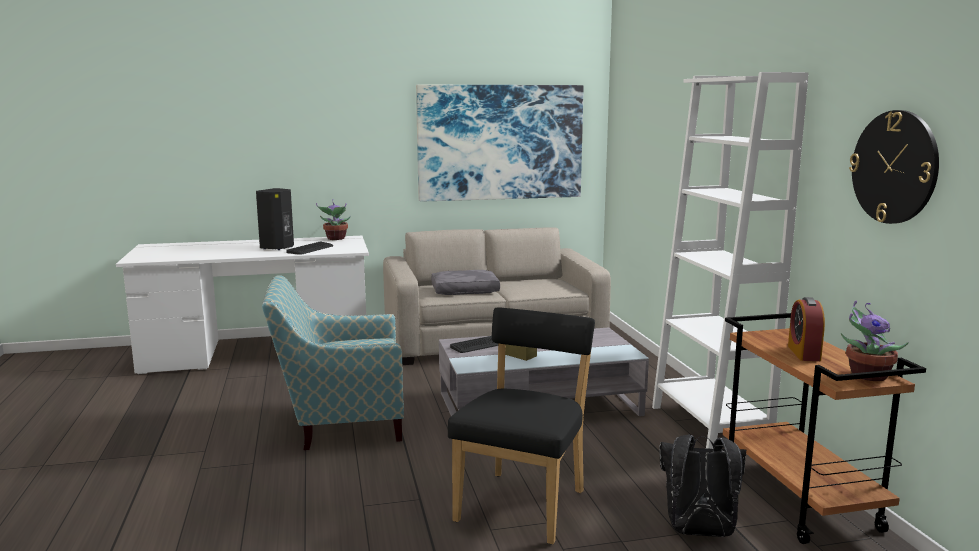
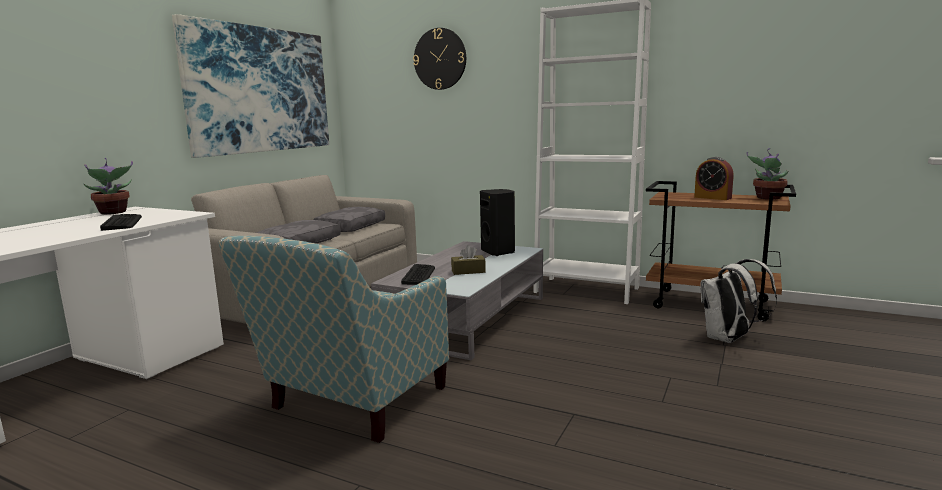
camera: 50 degrees left, 0 degrees up
(278, 247) = (62, 230): black speaker -> black speaker (499, 252)
(524, 503) = (630, 375): black chair -> none
(540, 285) = (350, 227): none -> grey pillow
(699, 533) = (729, 339): black backpack -> white backpack
(894, 167) = (744, 61): wall clock -> wall clock (440, 59)

